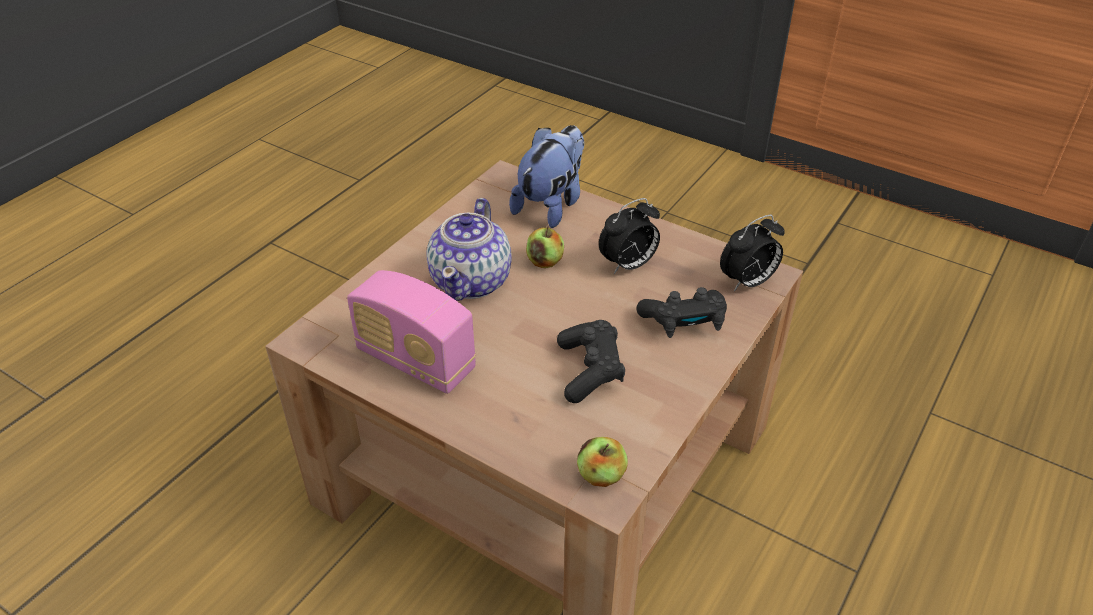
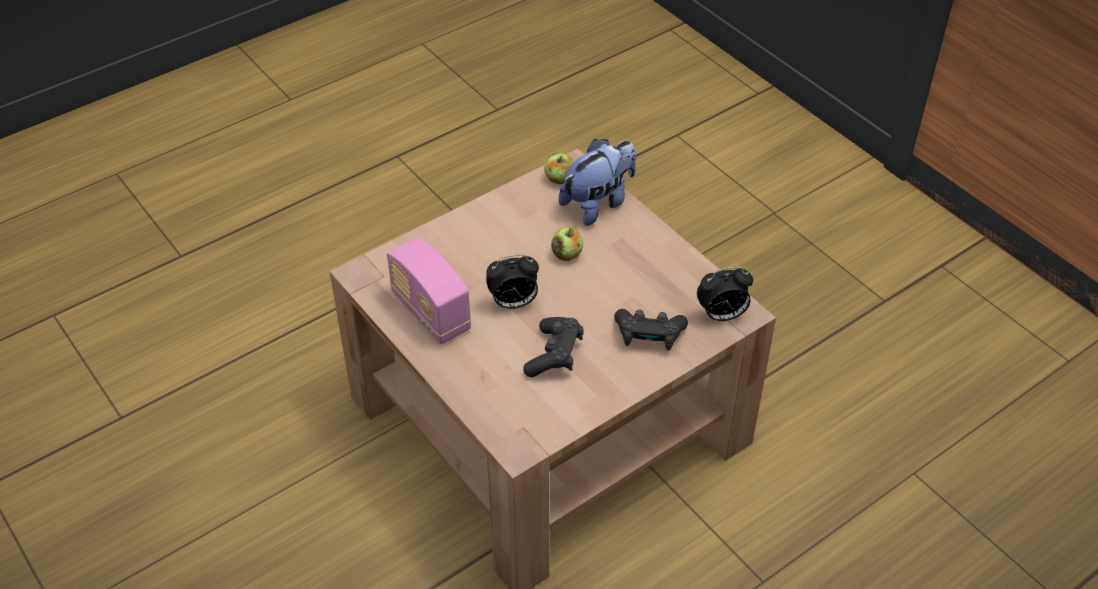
camera: 20 degrees right, 5 degrees up
(472, 281) = (502, 256): teapot -> none
(601, 476) = (521, 435): apple -> apple (559, 179)
(628, 265) = (632, 275): alarm clock -> alarm clock (513, 303)

